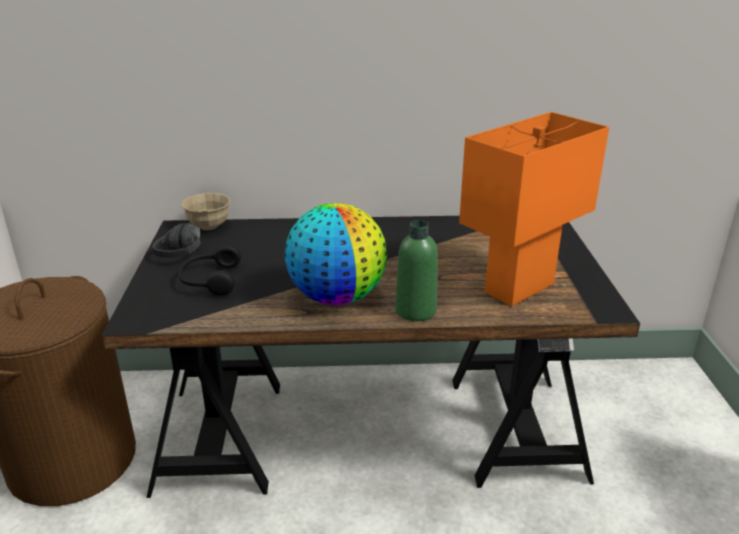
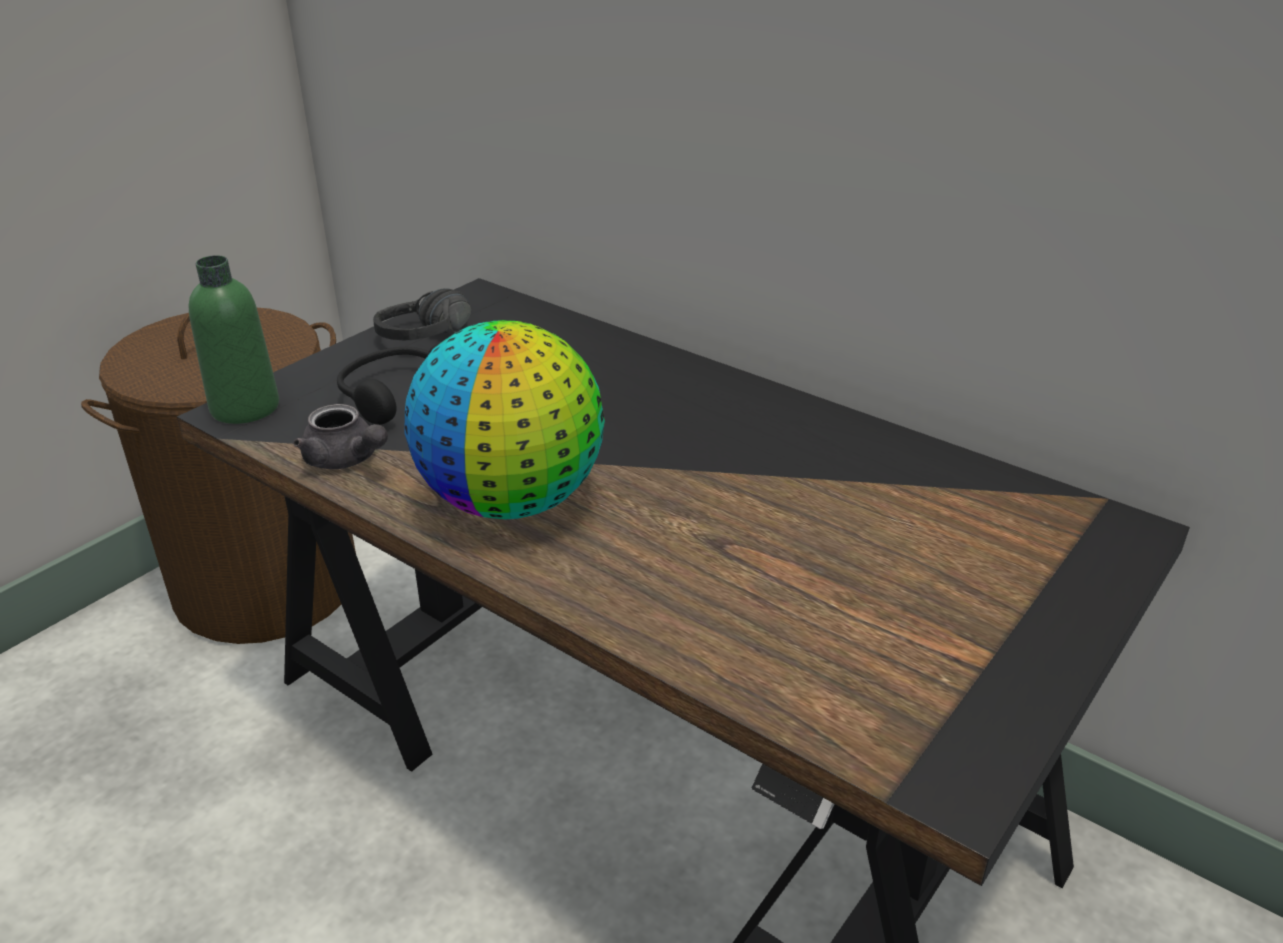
camera: 40 degrees right, 5 degrees up
(209, 226) = (518, 309): beige bowl -> none
(233, 314) = (346, 460): none -> grey teapot
(415, 310) = (590, 585): green bottle -> green bottle (245, 408)
(519, 288) = (836, 640): orange table lamp -> none

